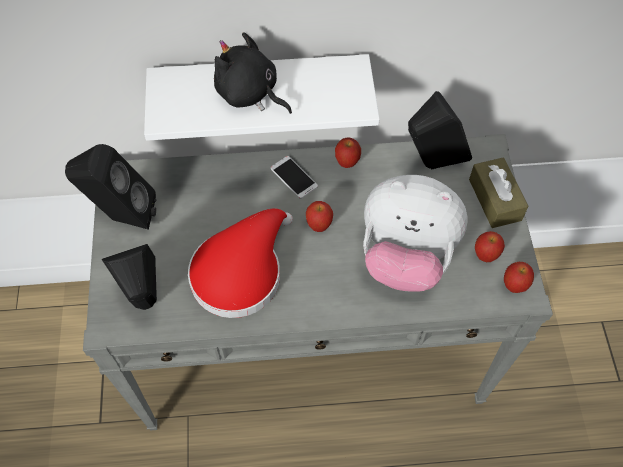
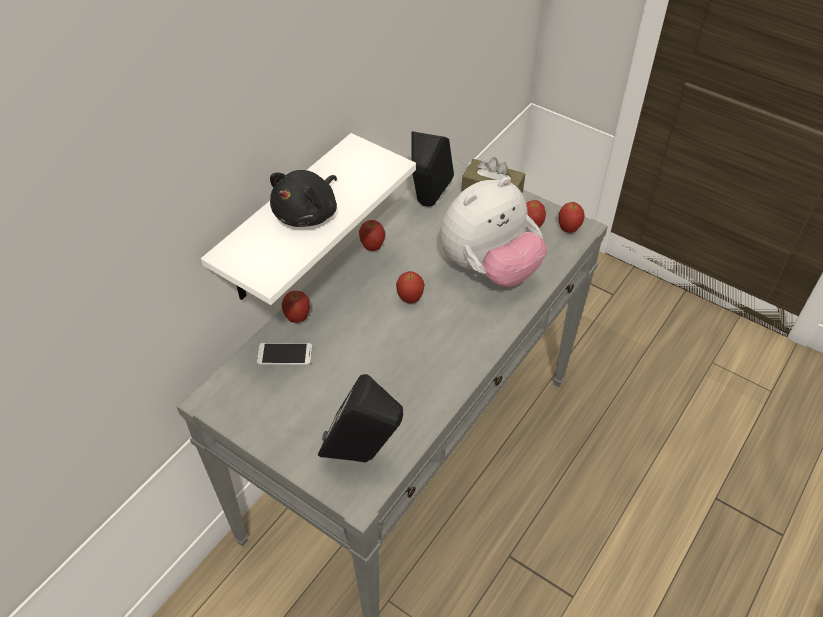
camera: 50 degrees left, 10 degrees down
(122, 217) = (258, 421): black speaker -> none
(232, 169) = (297, 318): none -> apple
(241, 271) = (400, 372): red hat -> none
(250, 94) = (308, 213): black plush toy -> black plush toy turned 45 degrees counterclockwise
(294, 177) = (350, 285): phone -> phone (284, 354)

